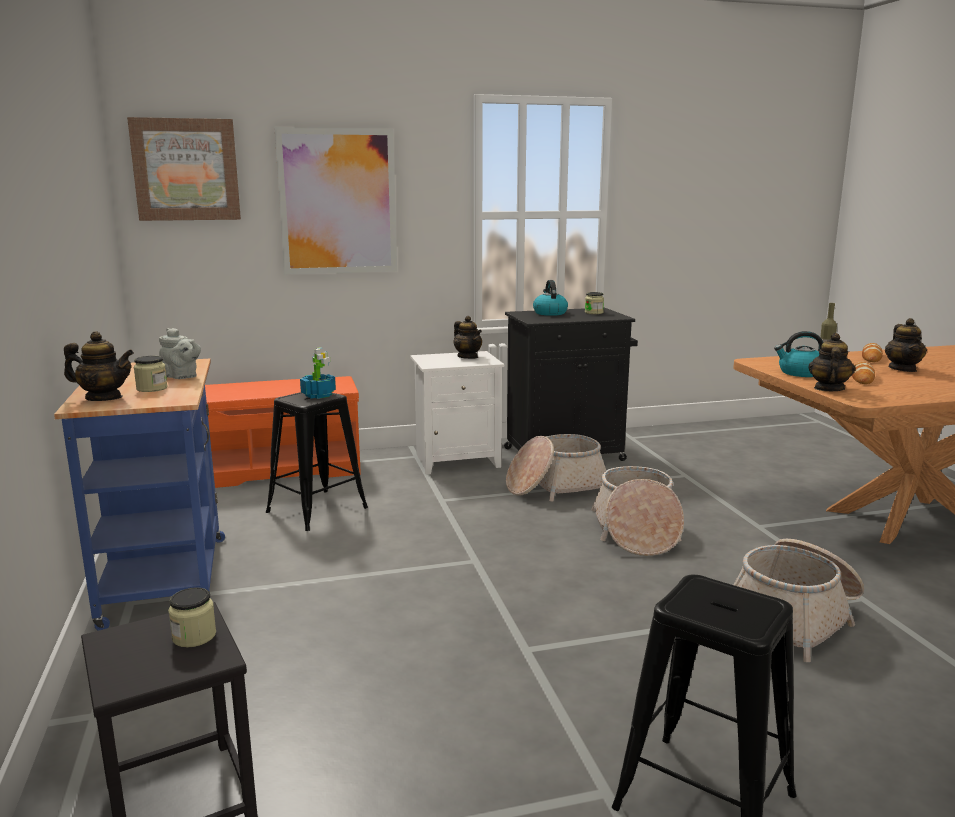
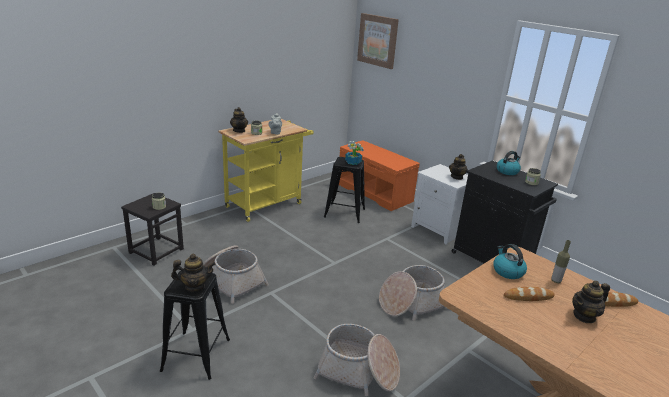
camera: 60 degrees right, 10 degrees up
(166, 575) = (267, 203): blue cart -> yellow cart
(338, 202) = (433, 70): picture -> none
(555, 487) = (440, 267): basket -> basket (232, 281)
(828, 389) = (474, 282): teapot -> teapot (194, 287)

